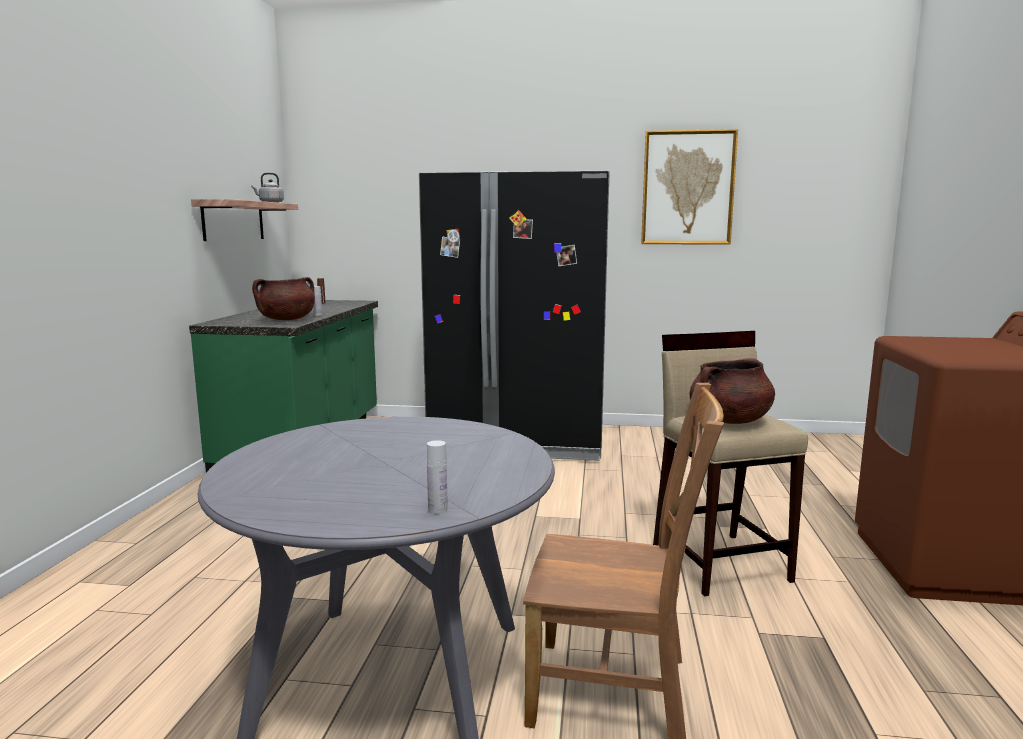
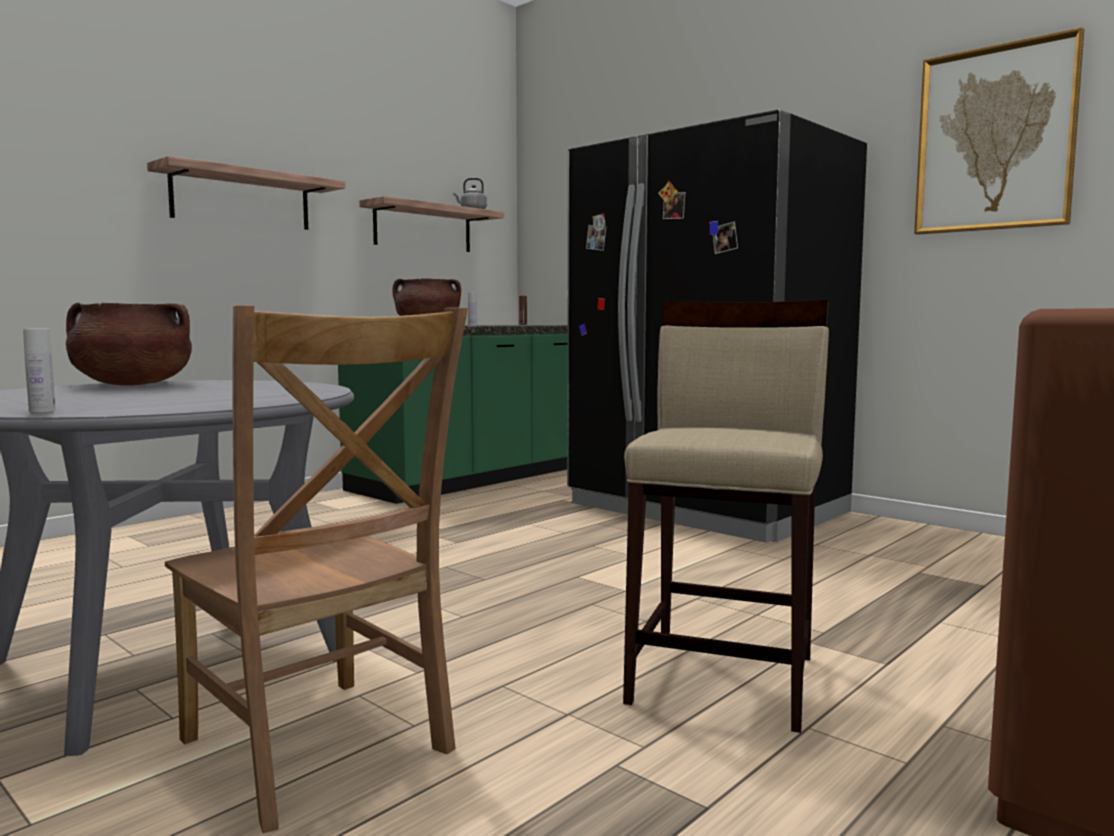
camera: 35 degrees right, 5 degrees down
(107, 208) = (242, 199): none -> shelf
(729, 421) = (709, 430): brown cooking pot -> brown cooking pot (132, 385)

